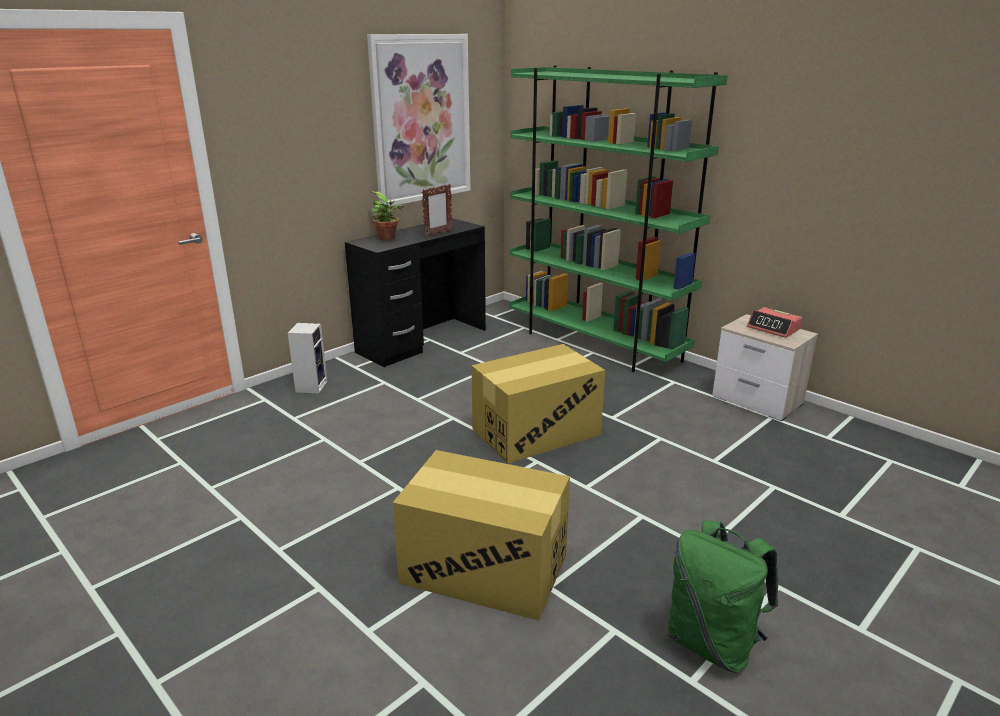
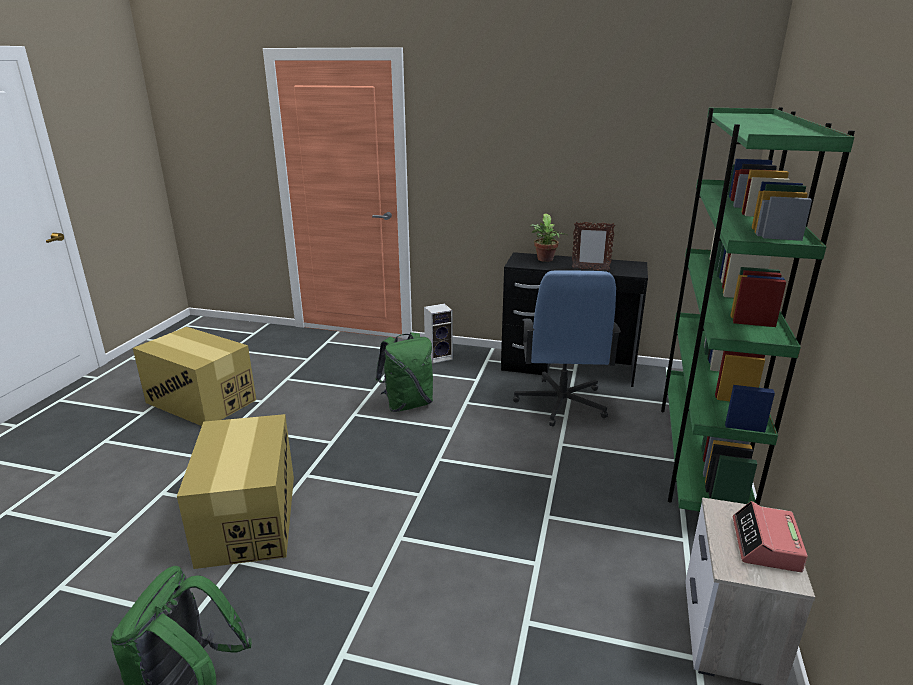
camera: 60 degrees right, 0 degrees up
(380, 427) = (407, 404): none -> green backpack
(421, 119) = (625, 154): picture -> none
(473, 362) = (561, 403): none -> blue office chair
(535, 432) = (470, 477): cardboard box -> cardboard box (201, 401)

